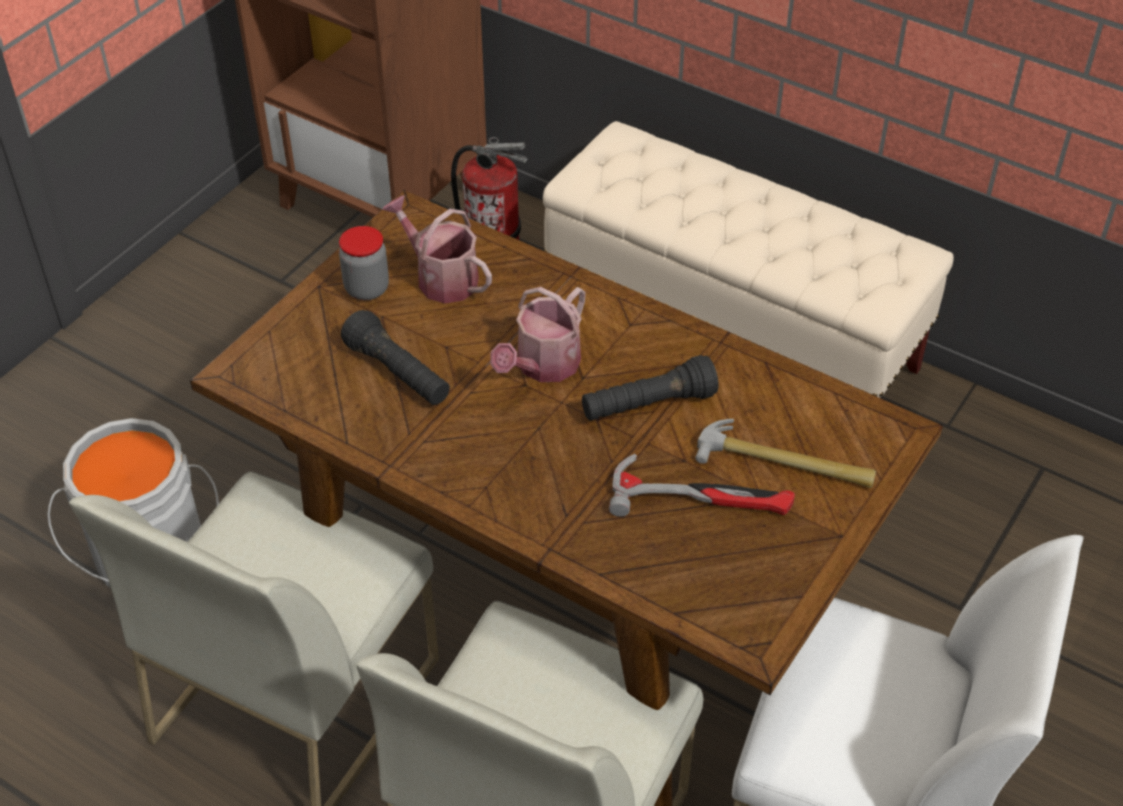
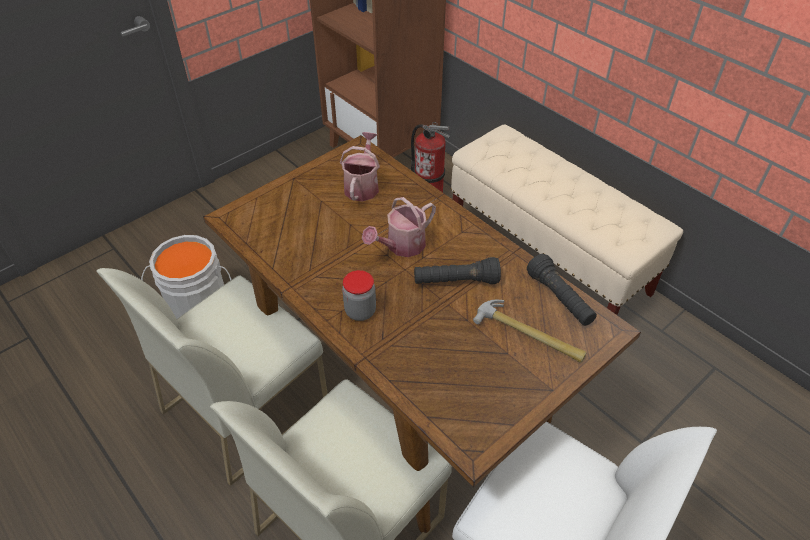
camera: 15 degrees right, 0 degrees up
(367, 289) = (319, 184): jar -> jar (360, 311)
(398, 374) = (317, 235): black flashlight -> black flashlight (560, 299)
(441, 277) = (362, 185): watering can -> watering can turned 45 degrees clockwise
(702, 496) = (470, 345): hammer -> none

